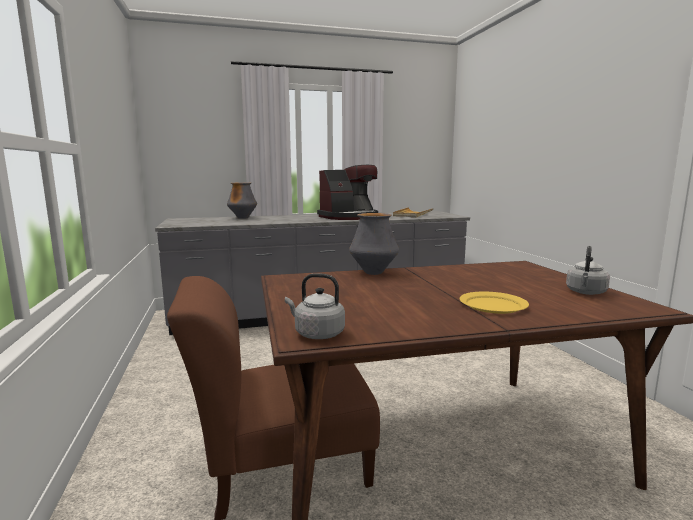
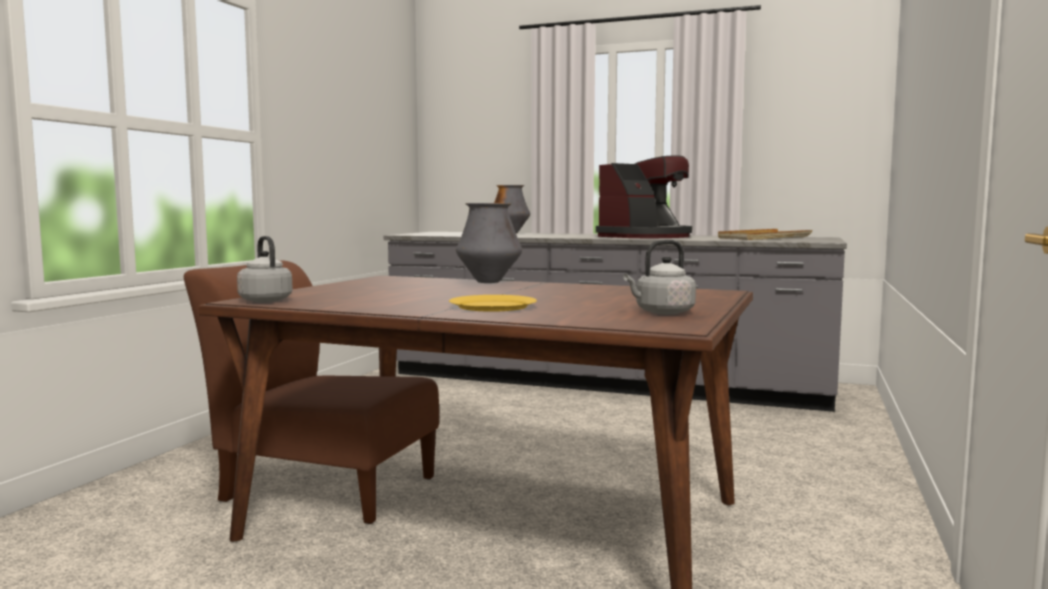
camera: 35 degrees right, 5 degrees down
(349, 217) = (646, 237): coffee machine -> coffee machine turned 45 degrees counterclockwise

